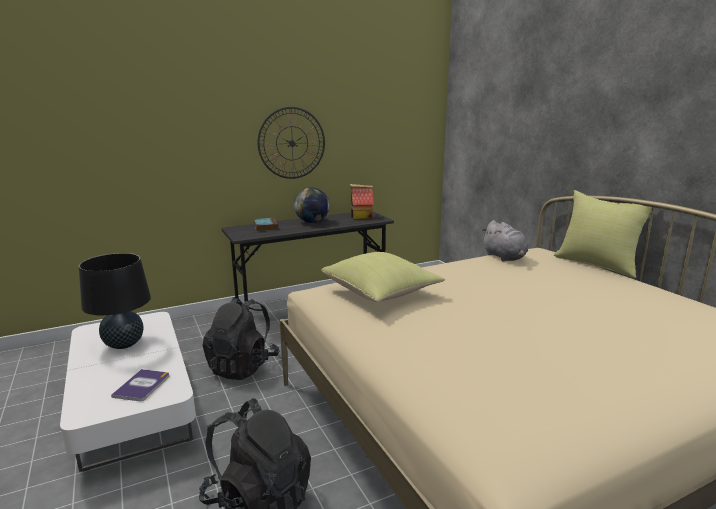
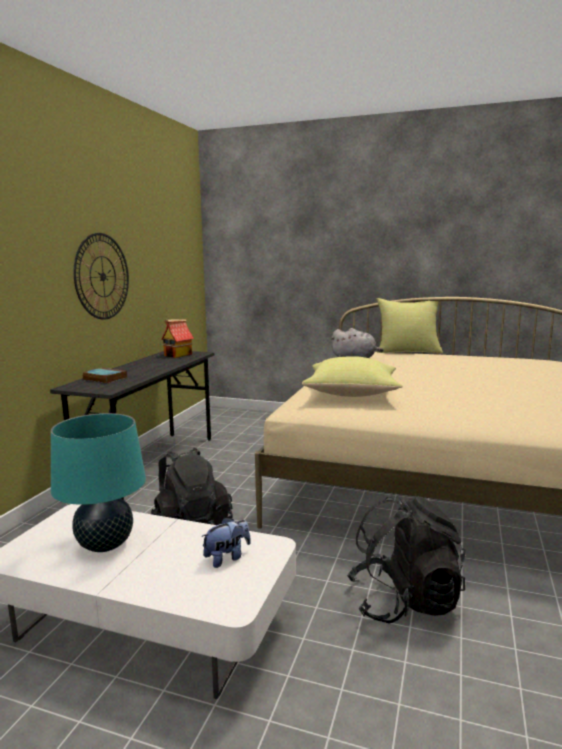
camera: 45 degrees left, 5 degrees down
(124, 344) = (105, 544): black table lamp -> turquoise table lamp
(142, 386) = (227, 558): book -> plush toy
(312, 222) = (142, 366): globe -> none

